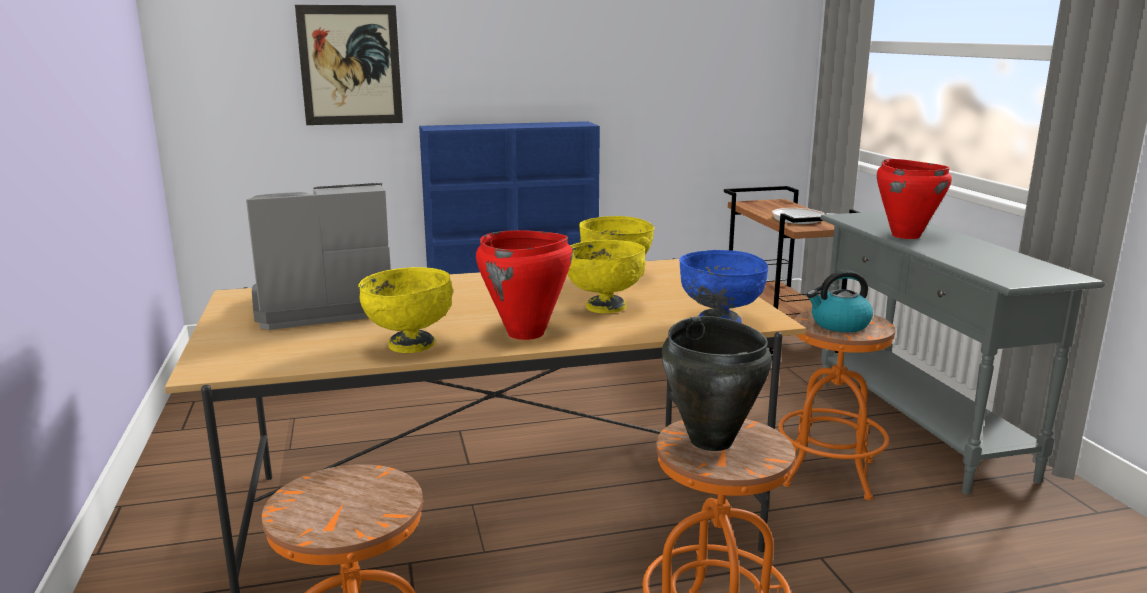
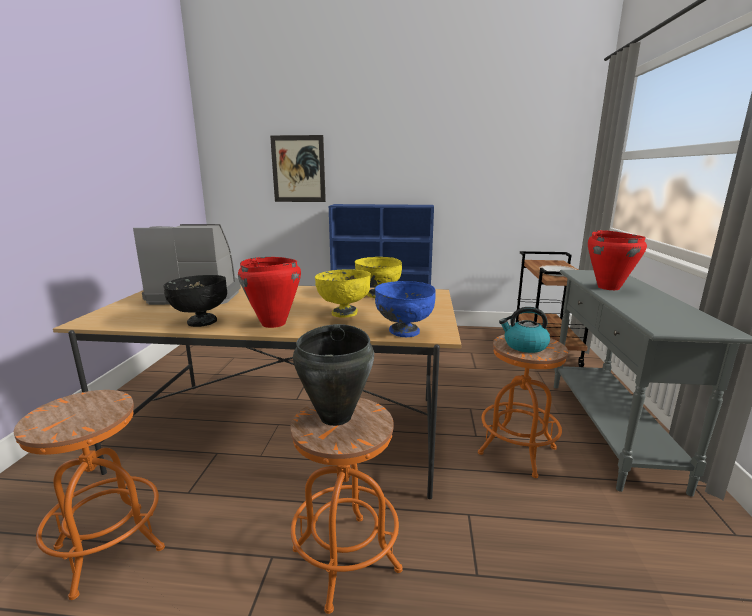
camera: 20 degrees right, 0 degrees up
(410, 345) = (201, 322): yellow bowl -> black bowl

